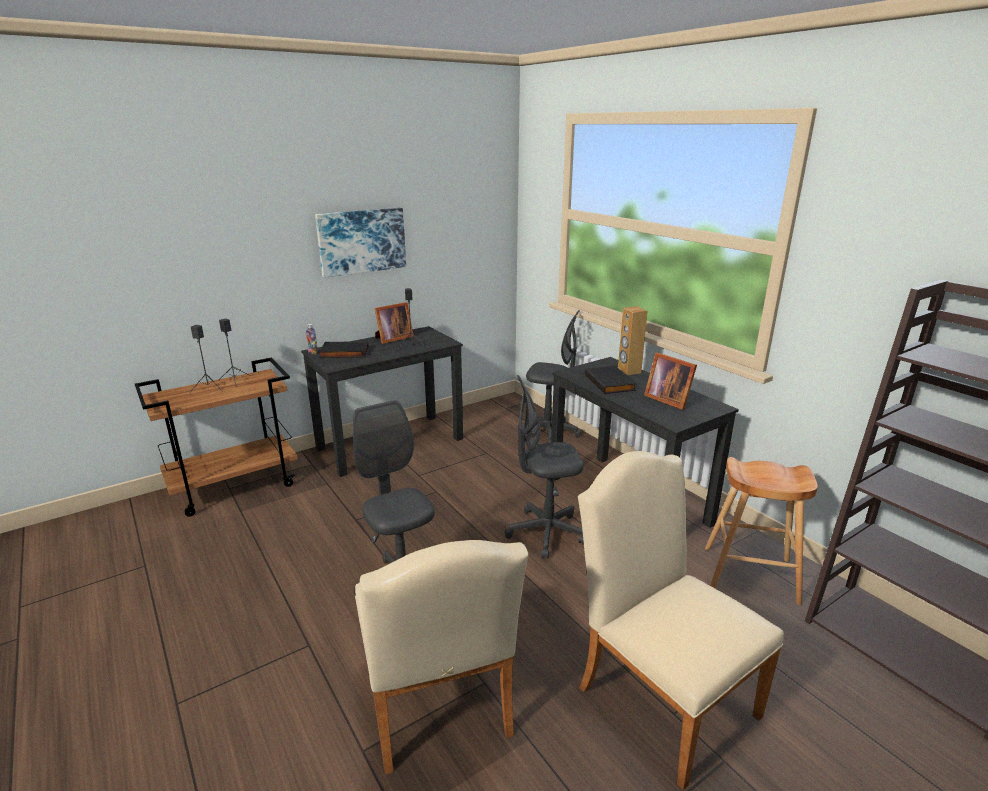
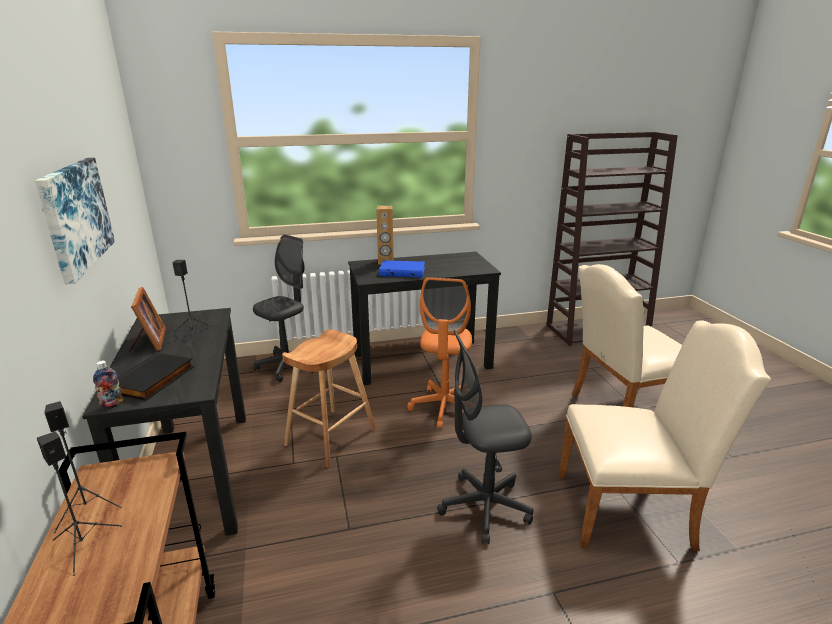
camera: 70 degrees left, 0 degrees up
(546, 533) = (444, 407): grey office chair -> orange office chair
(611, 383) = (402, 271): black book -> blue book
(667, 399) = (448, 263): picture frame -> none
(750, 575) = (525, 346): brown stool -> brown stool (331, 436)

